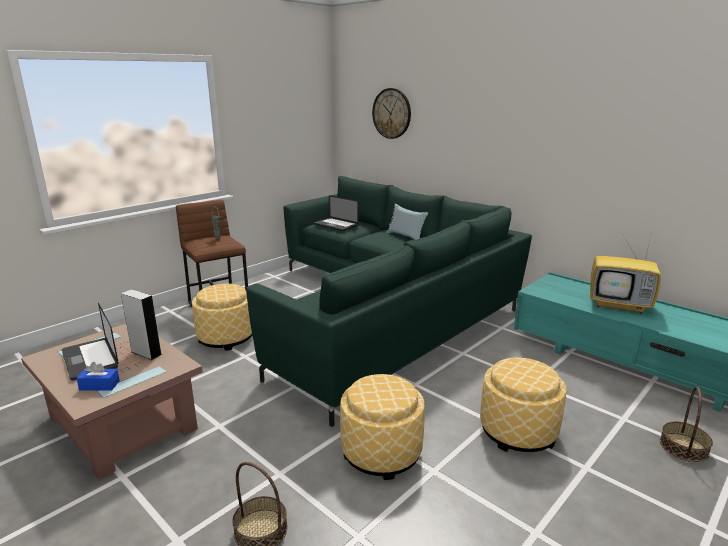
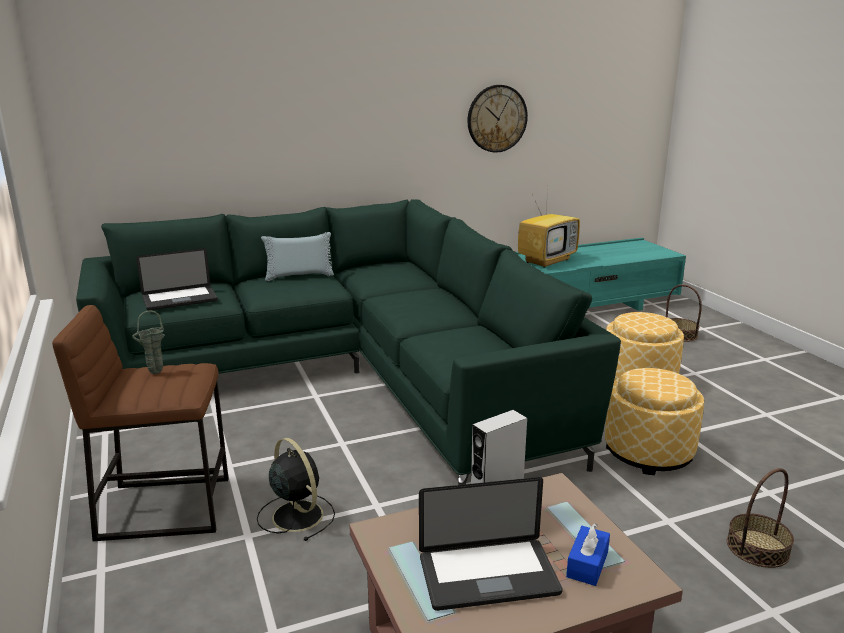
camera: 65 degrees left, 0 degrees up
(226, 337) = (296, 515): ottoman -> black fan
(391, 113) = (186, 104): wall clock -> wall clock (497, 118)

